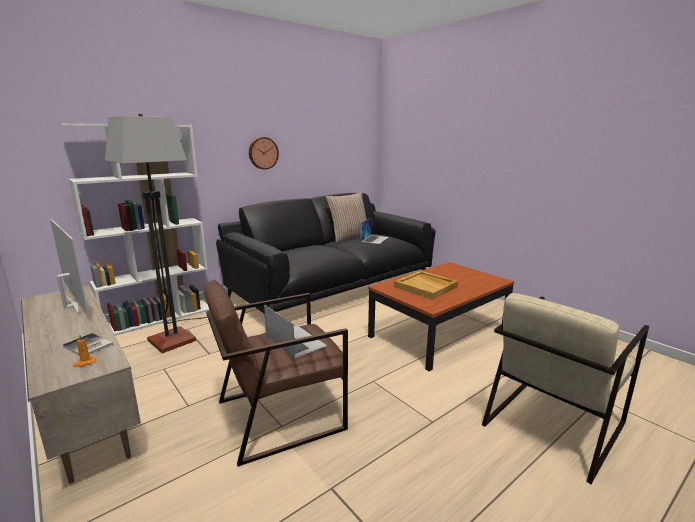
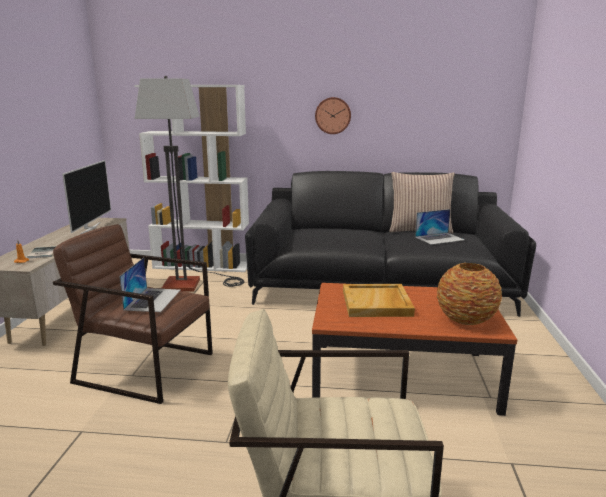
camera: 45 degrees right, 0 degrees up
(479, 279) = (466, 320): none -> vase

